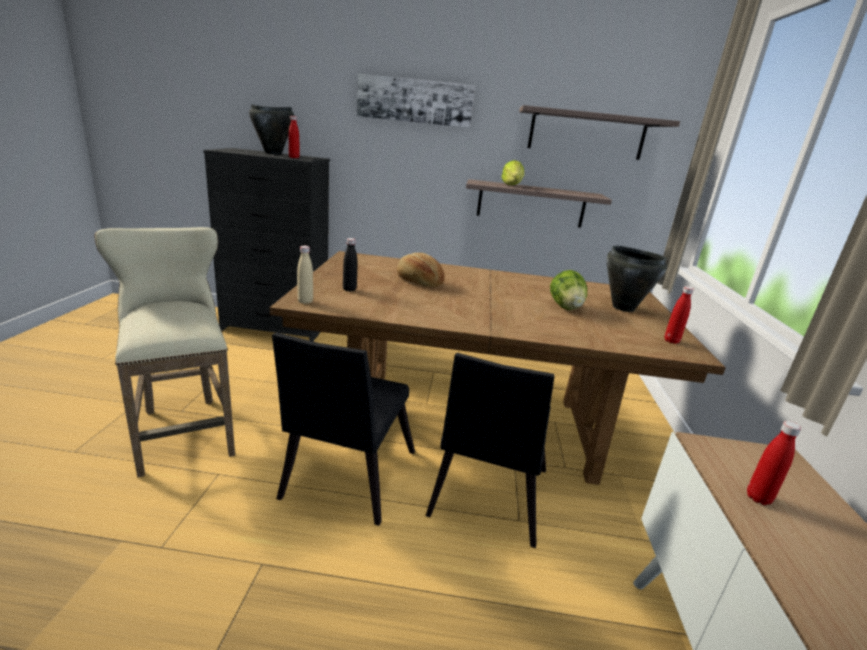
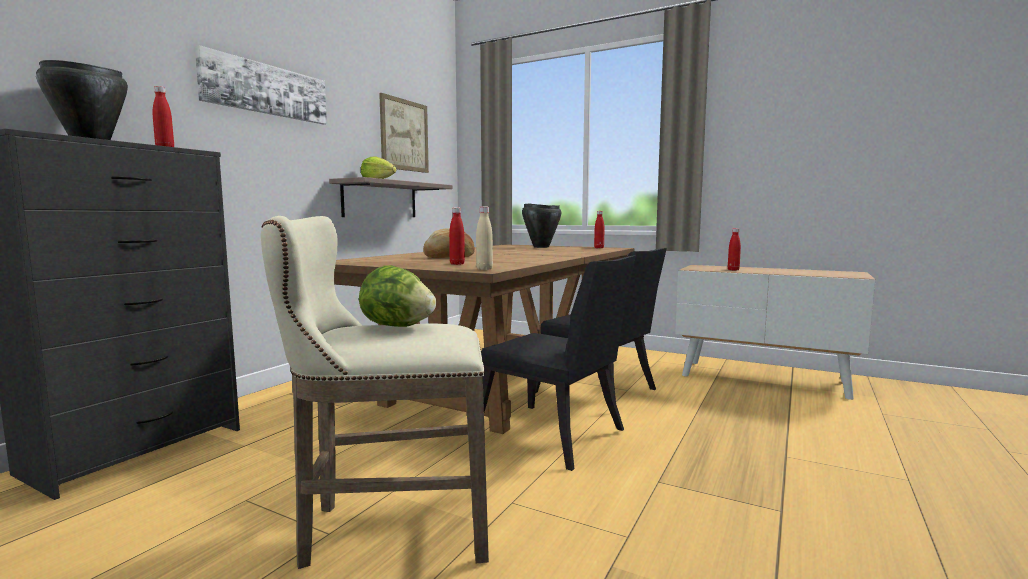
camera: 65 degrees left, 15 degrees down
(349, 289) = (457, 264): black bottle -> red bottle
(565, 307) = (535, 250): lettuce -> lettuce (397, 326)
(586, 134) = (404, 135): shelf -> picture

